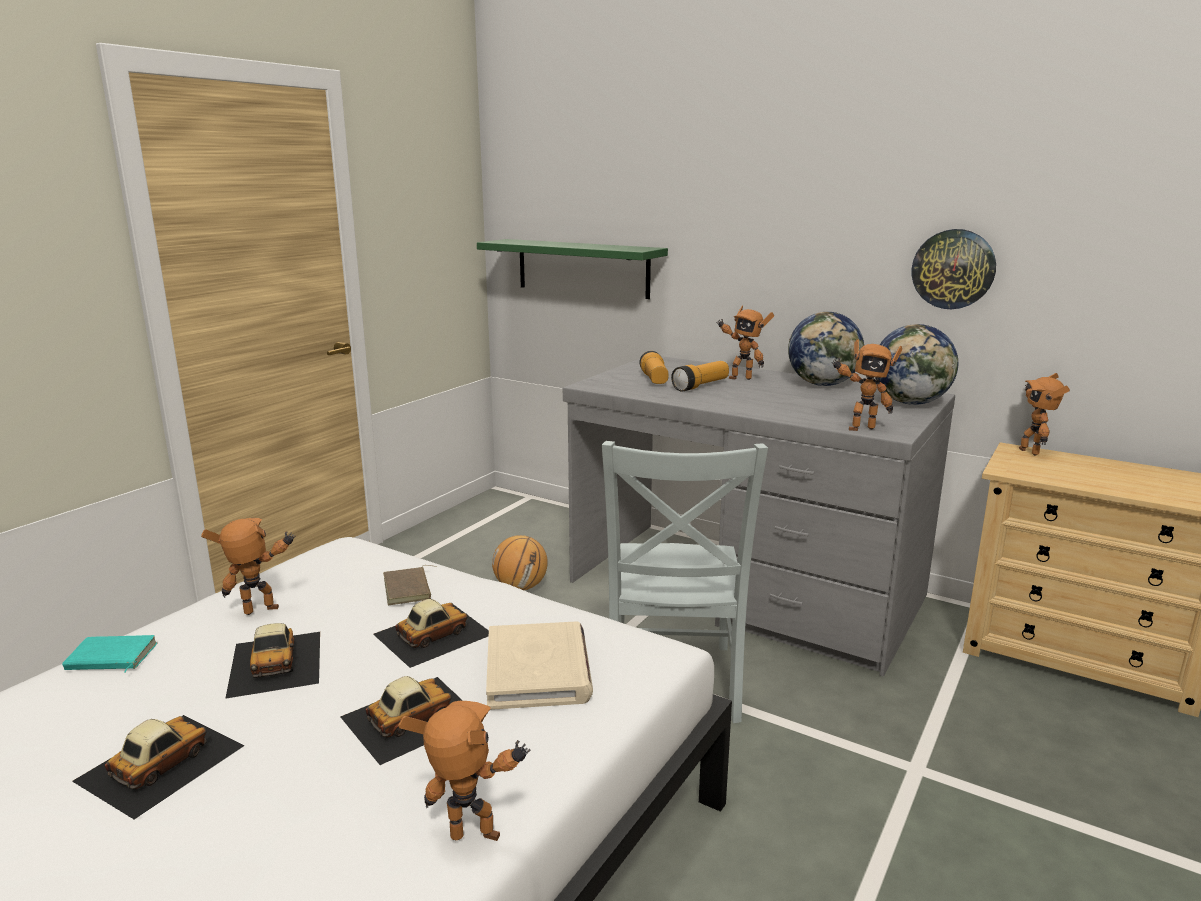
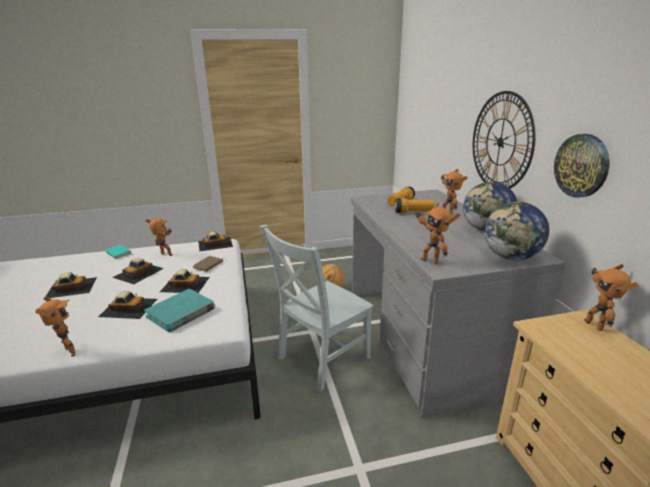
camera: 45 degrees right, 5 degrees up
(331, 555) = (215, 243): none -> toy car
(538, 670) = (181, 312): beige book -> turquoise book
(582, 268) = (422, 134): green shelf -> none
(794, 258) = (500, 142): none -> wall clock
(1031, 451) = (595, 325): toy robot -> toy robot turned 45 degrees counterclockwise

